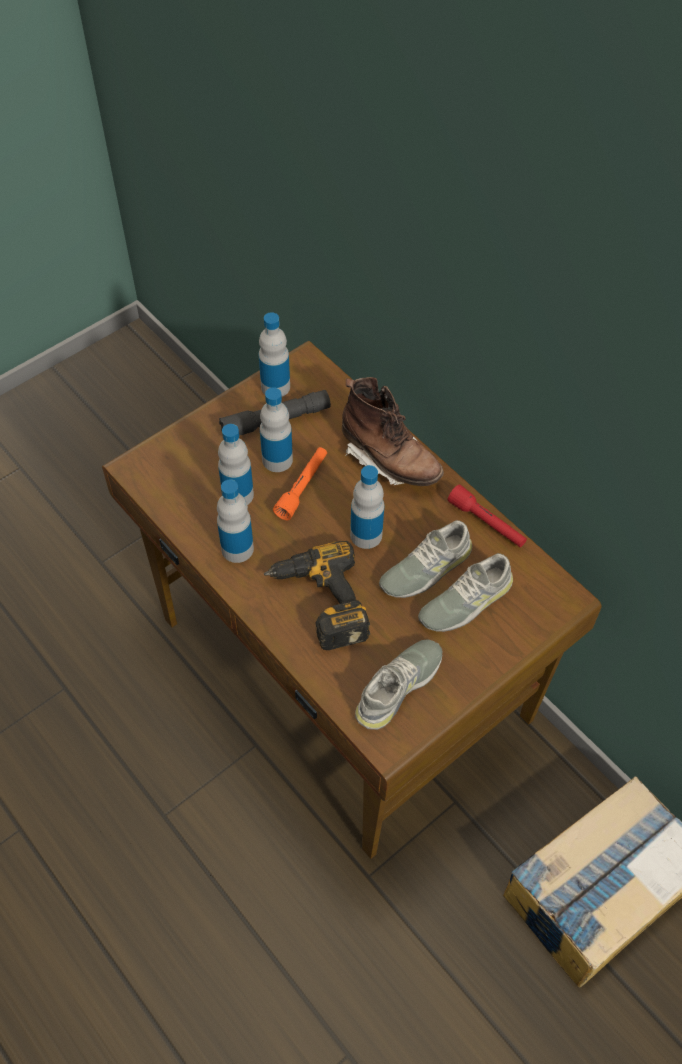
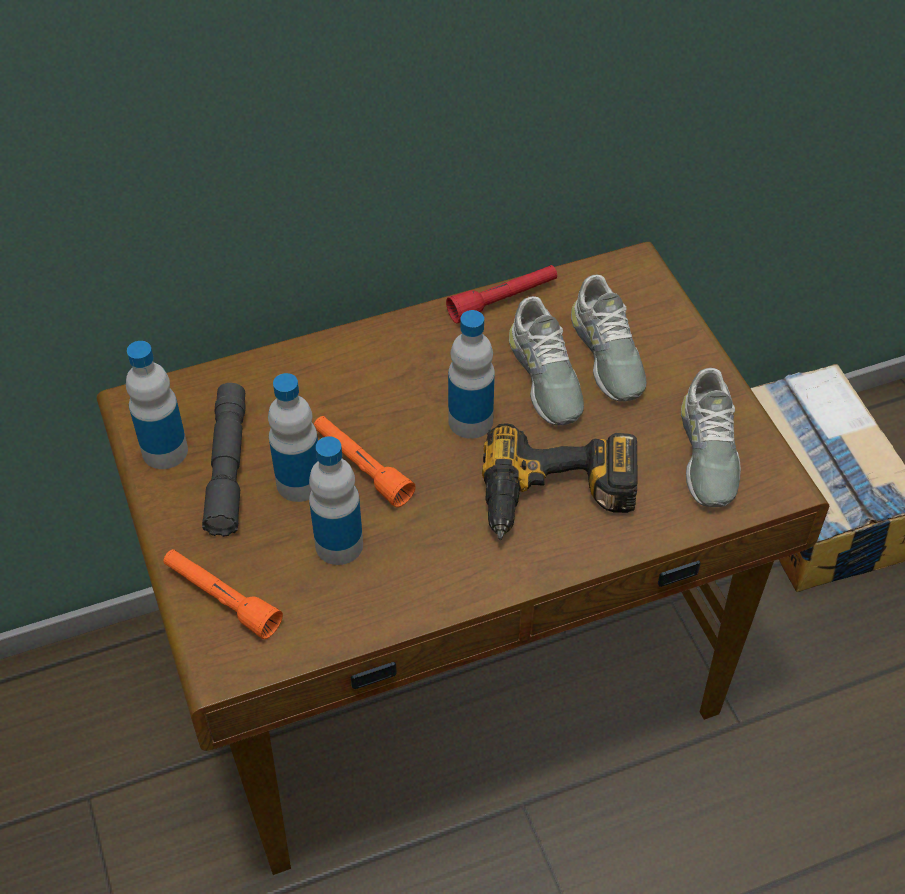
camera: 70 degrees left, 5 degrees down
(179, 451) = (221, 599): none -> orange flashlight
(237, 549) = (432, 568): bottle -> none
(389, 460) = (361, 363): brown boot -> none
(399, 687) = (707, 452): grey shoe -> grey shoe turned 150 degrees counterclockwise

